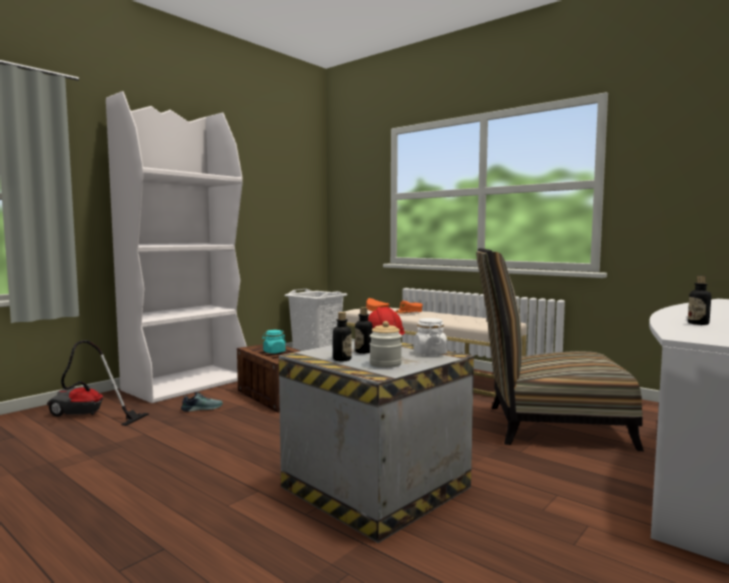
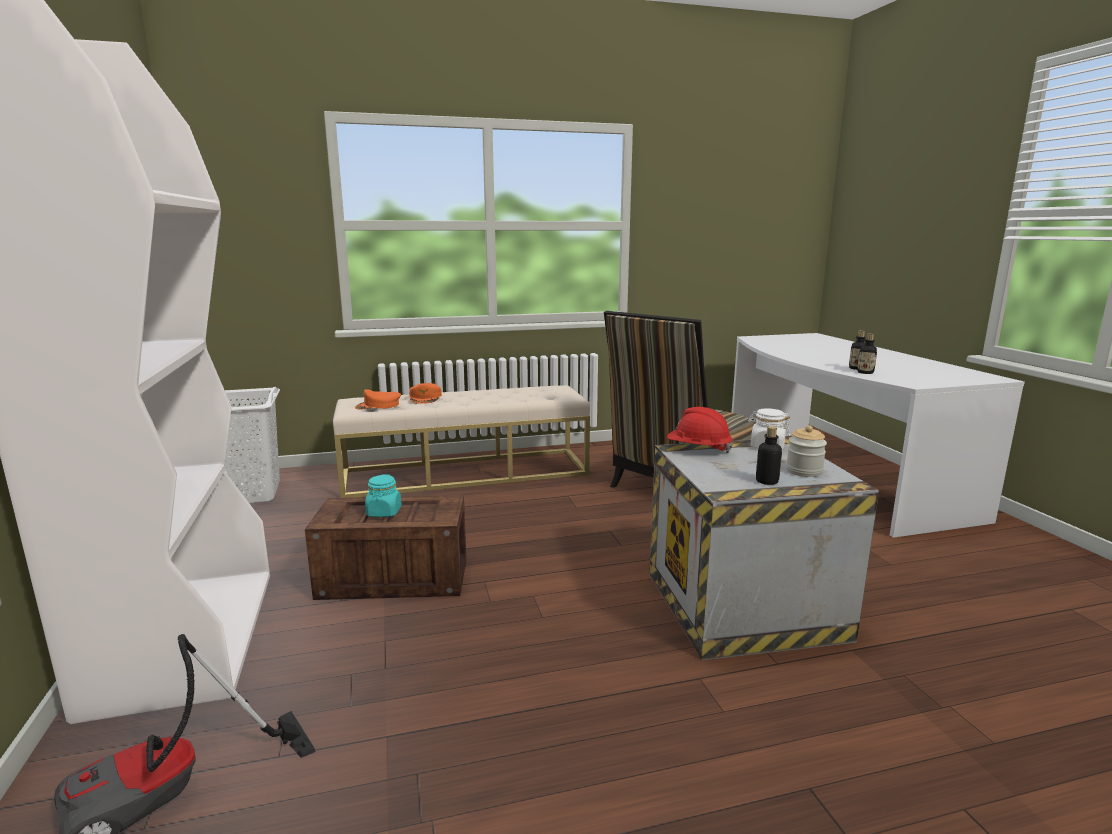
camera: 55 degrees left, 10 degrees up
(202, 408) = (347, 651): shoe -> none
(363, 352) = (736, 466): bottle -> bottle (865, 372)

